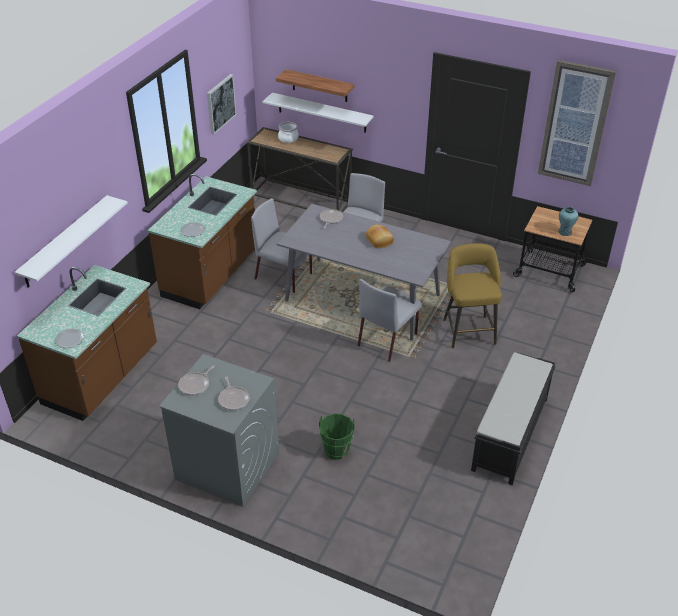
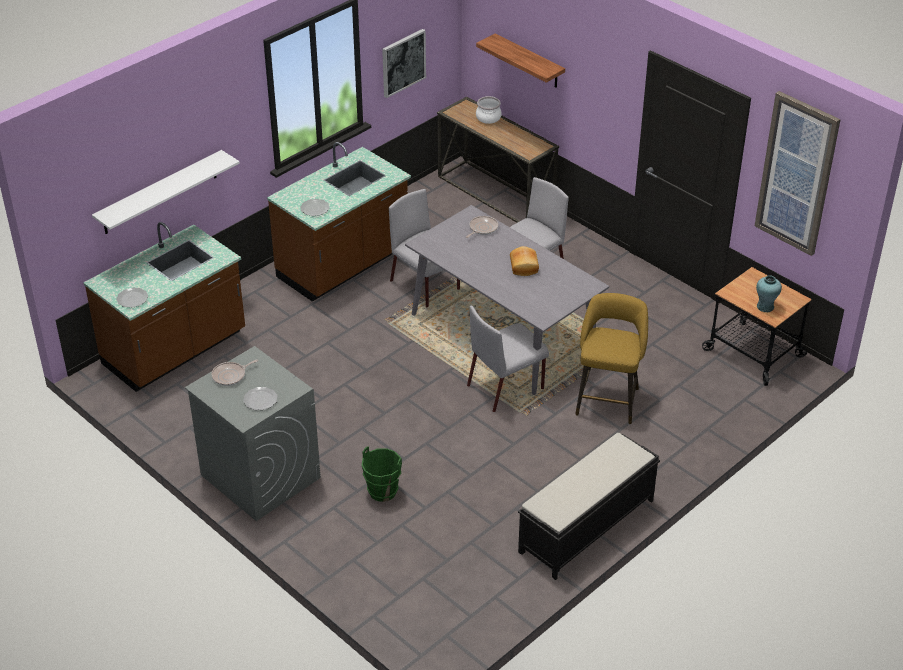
camera: 20 degrees right, 0 degrees up
(233, 399) = (261, 399): frying pan -> plate
(322, 112) = (529, 94): white shelf -> none

